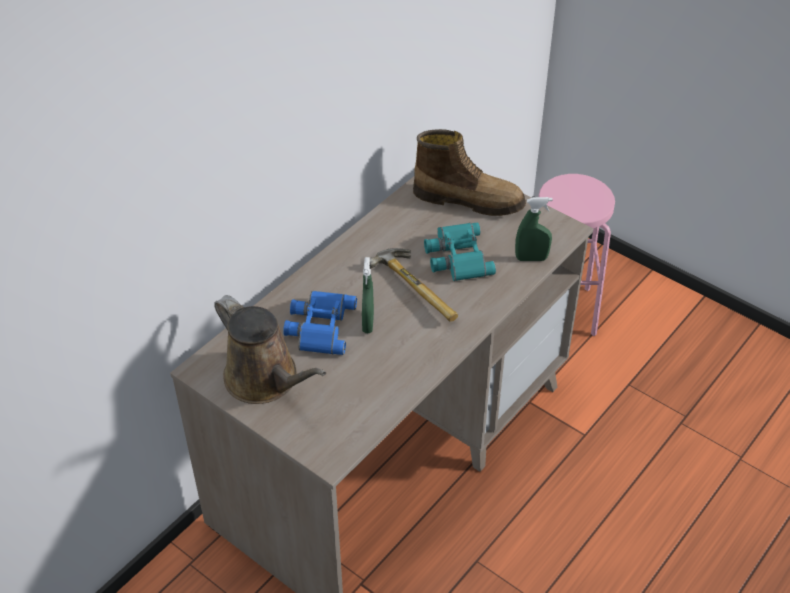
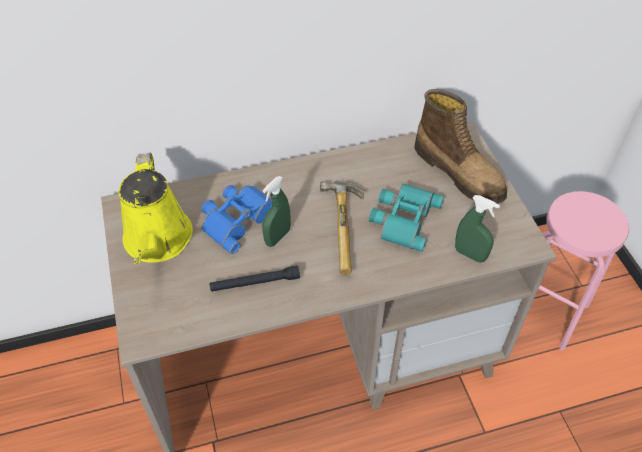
camera: 35 degrees right, 5 degrees up
(266, 380) = (158, 241): brown watering can -> yellow watering can
(384, 367) = (255, 283): none -> black flashlight

